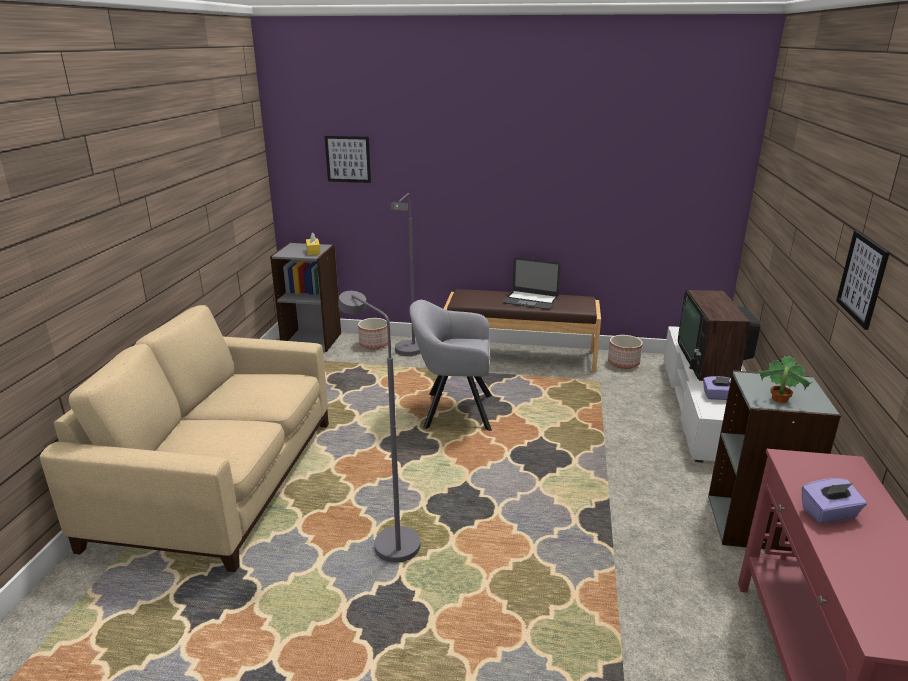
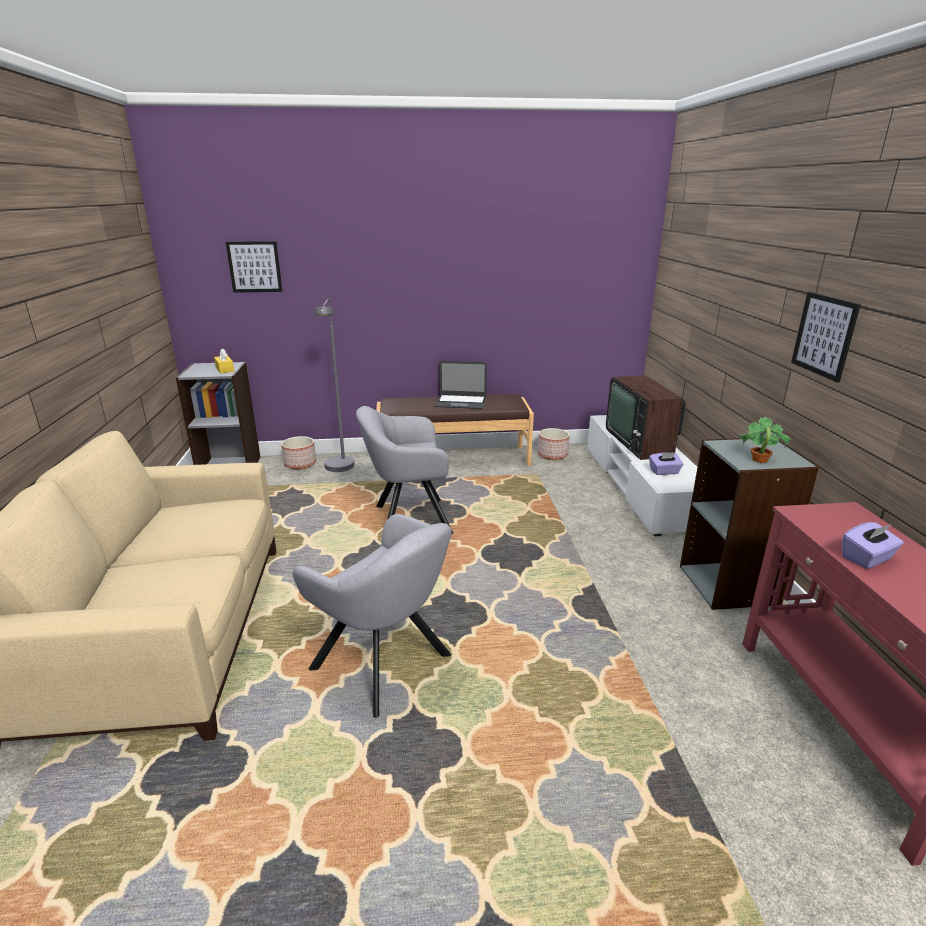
camera: 15 degrees left, 0 degrees up
(388, 540) = (386, 667): grey floor lamp -> grey armchair

